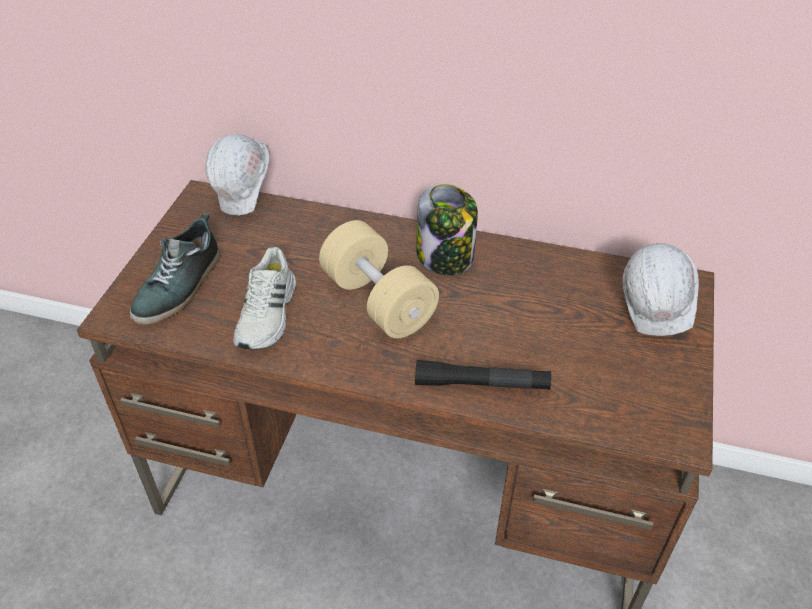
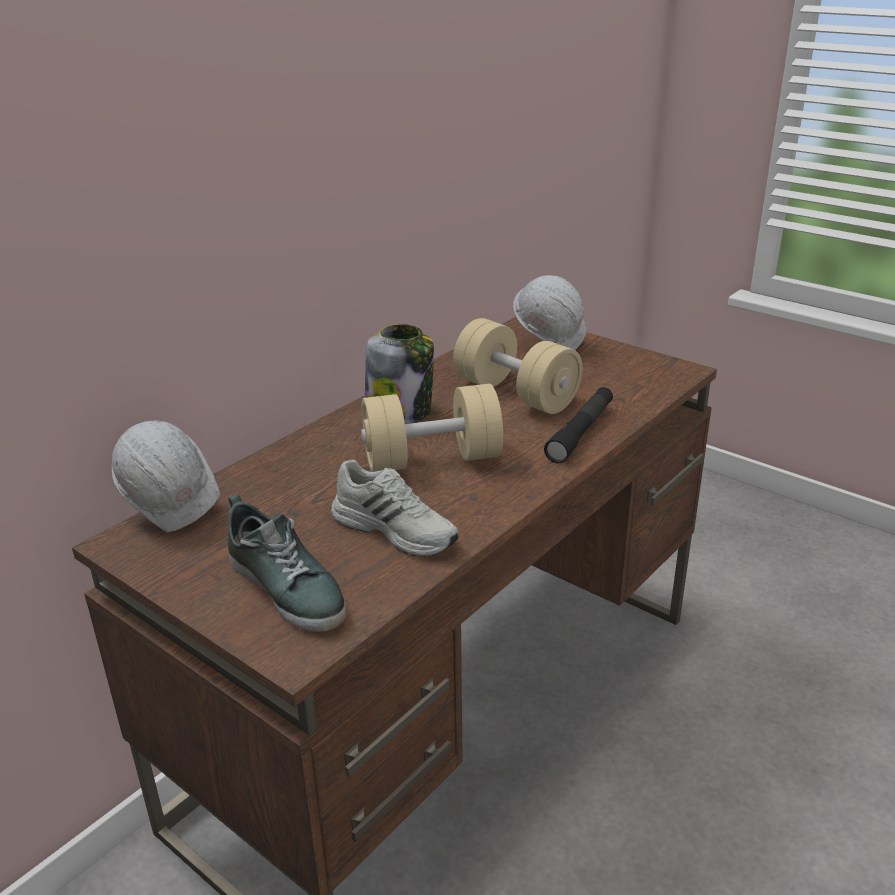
camera: 65 degrees left, 15 degrees down
(527, 318) = (516, 394): none -> beige dumbbell

